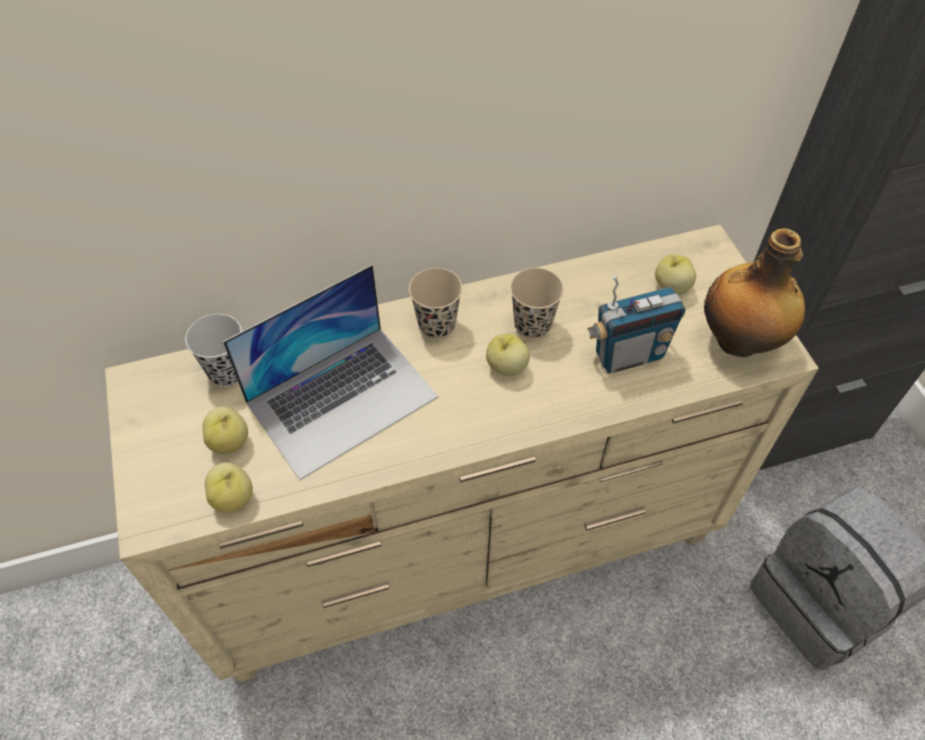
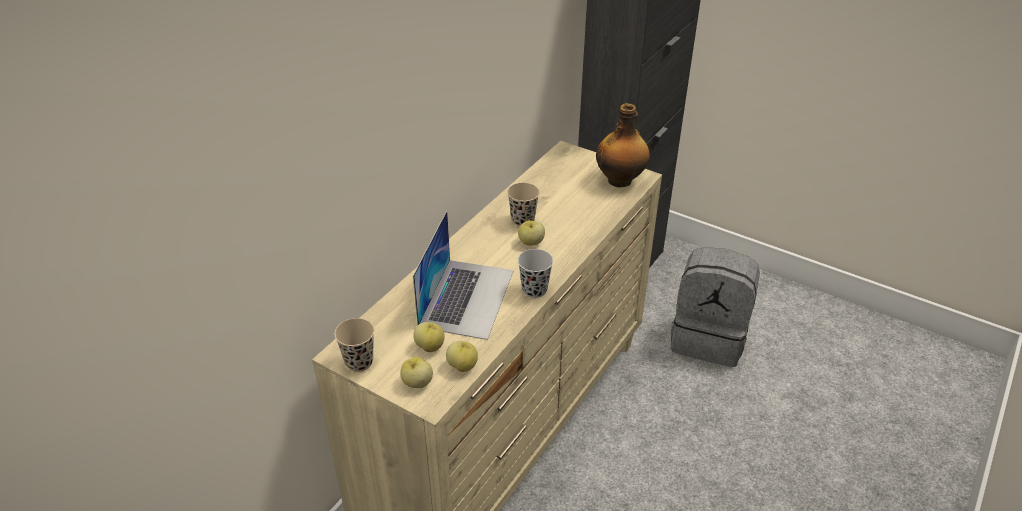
camera: 40 degrees left, 15 degrees down
(227, 371) = (388, 320): black cup -> black cup (534, 289)
(437, 325) = (476, 244): beige cup -> beige cup (359, 362)
(628, 355) = (580, 209): radio -> none
(671, 287) = (568, 174): apple -> apple (417, 383)

